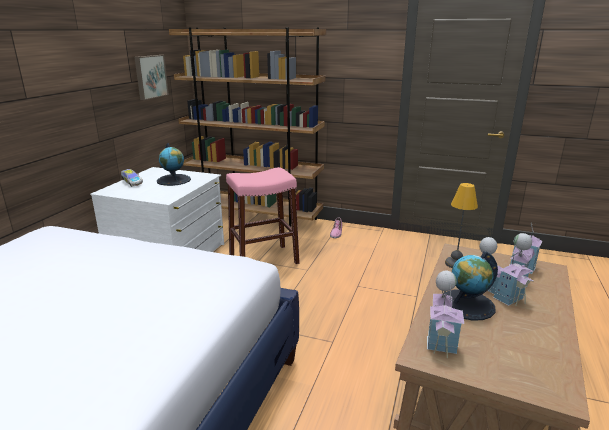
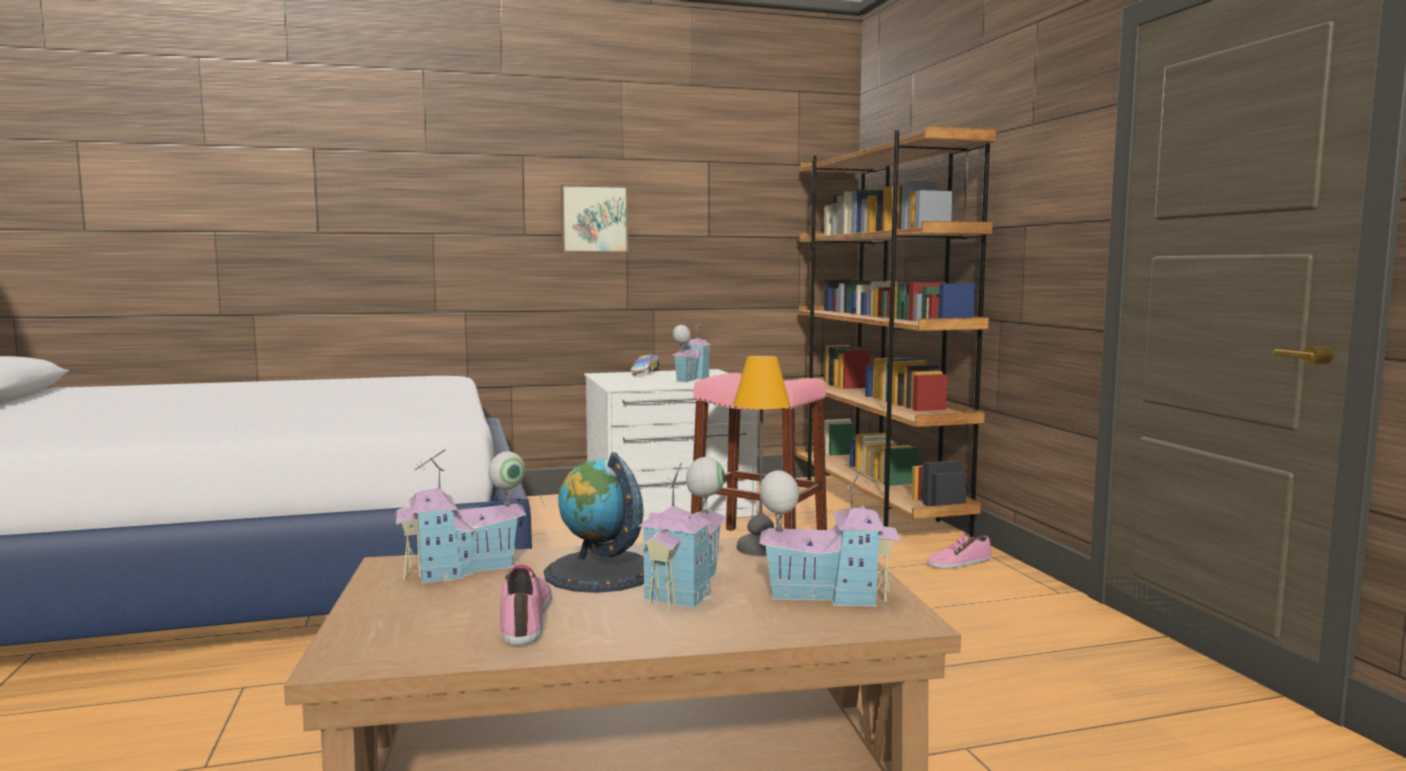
camera: 55 degrees right, 15 degrees down
(150, 76) = (749, 232): picture -> picture (594, 219)
(174, 180) = (690, 379): globe -> toy house
(520, 337) = (526, 617): none -> shoe

